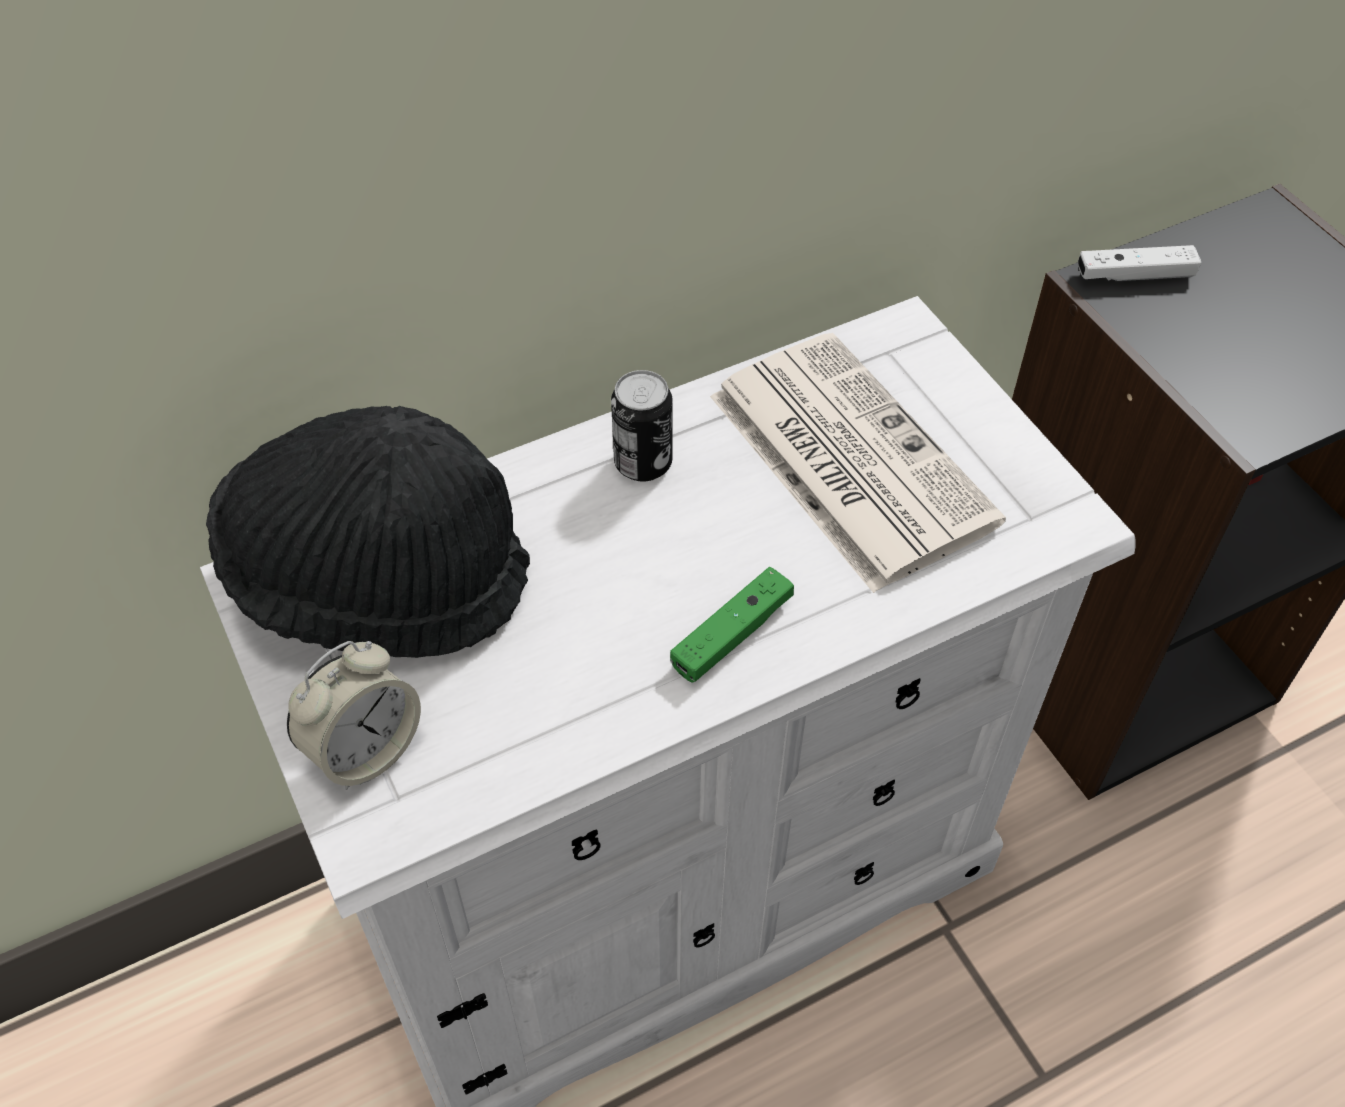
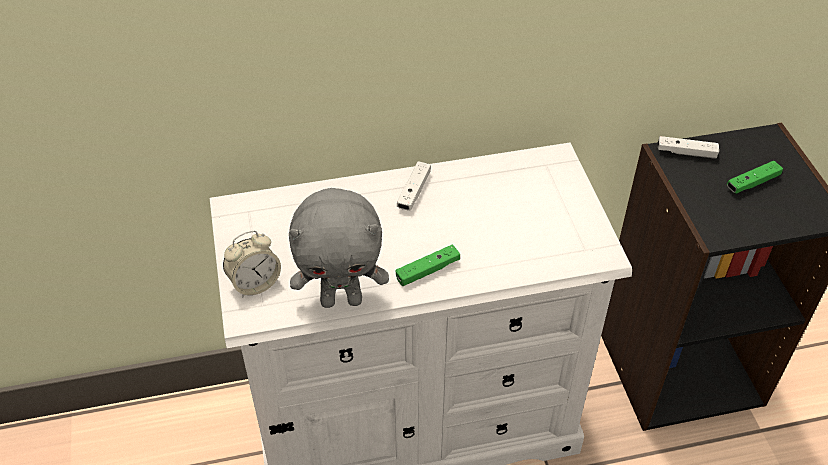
camera: 15 degrees right, 5 degrees down
(379, 581) = (282, 218): black hat -> none
(571, 743) = (342, 299): none -> grey plush toy
(643, 463) = (414, 191): can -> white game controller
(846, 457) = (508, 207): newspaper -> none
(1277, 312) = (752, 183): none -> green game controller

